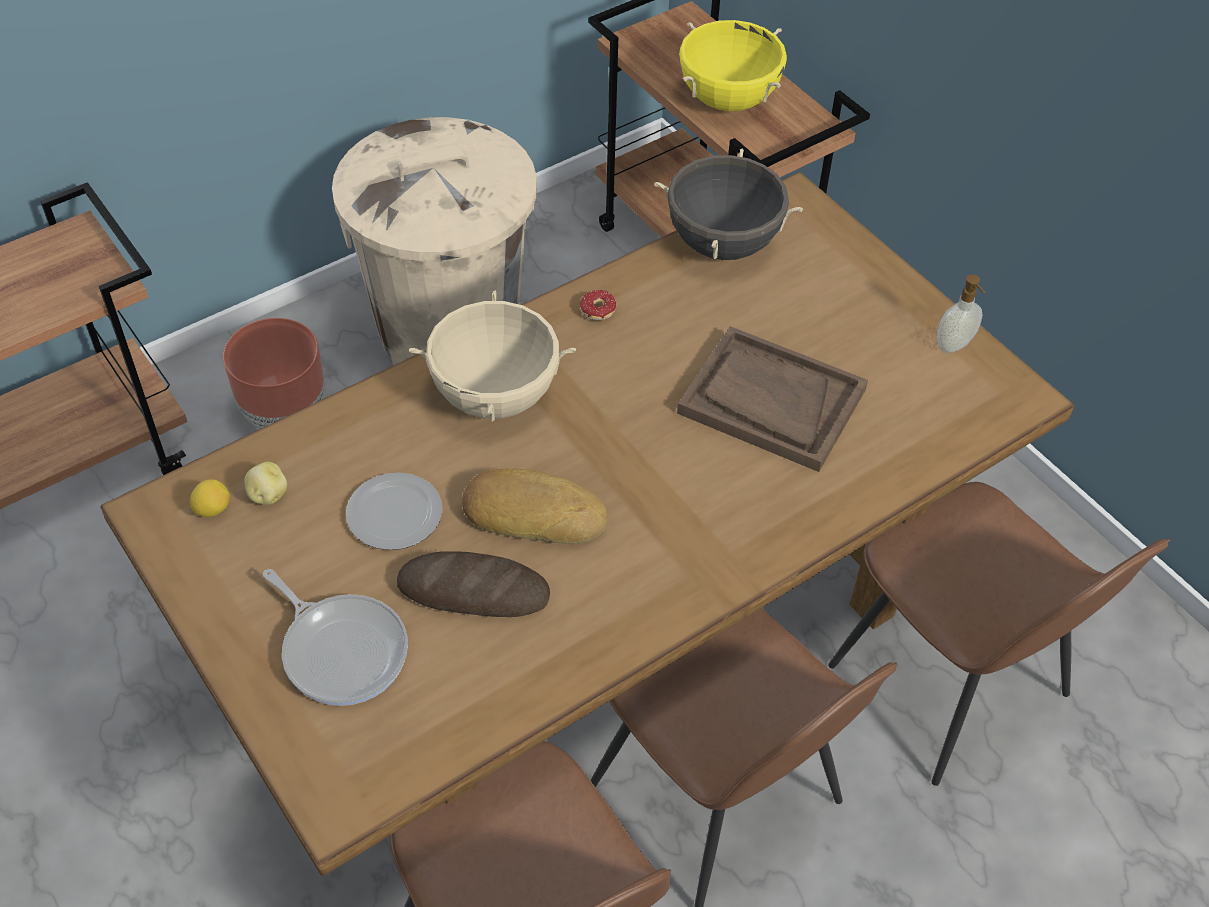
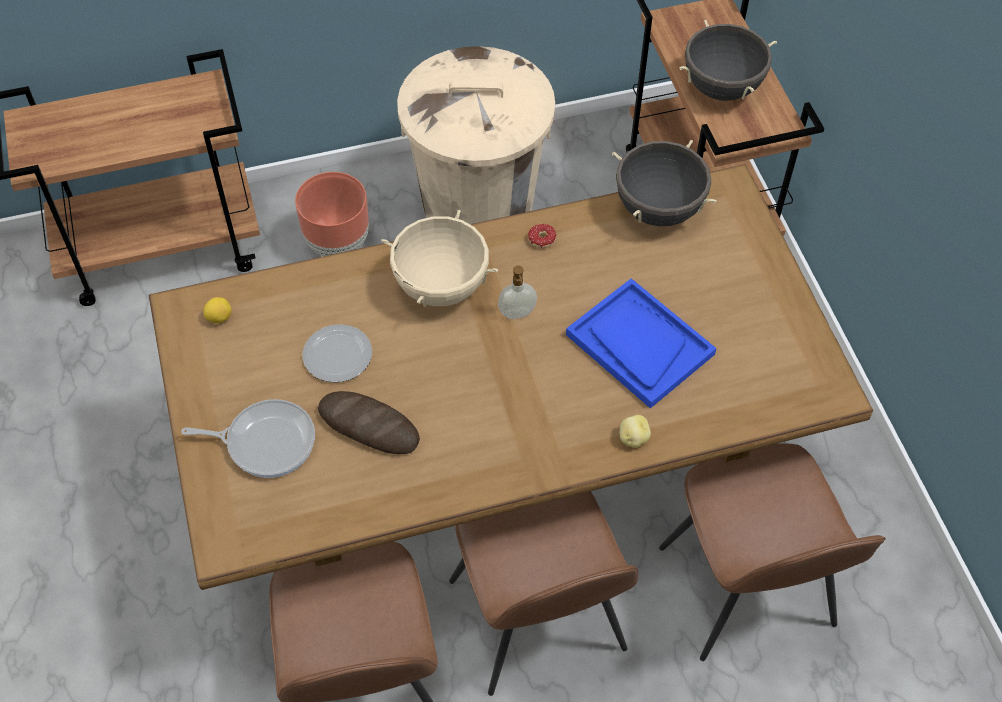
camera: 20 degrees right, 5 degrees up
(267, 495) = (258, 317): potato -> potato (633, 438)
(342, 649) = (266, 441): frying pan -> frying pan turned 60 degrees counterclockwise
(534, 512) = (433, 381): bread -> none
(728, 100) = (721, 88): yellow cooking pot -> black cooking pot
(771, 401) = (639, 344): brown tray -> blue tray
(954, 345) = (801, 338): soap dispenser -> soap dispenser (517, 314)

